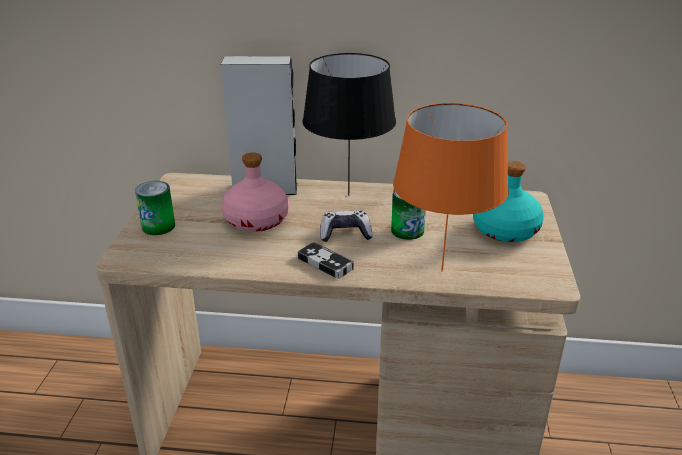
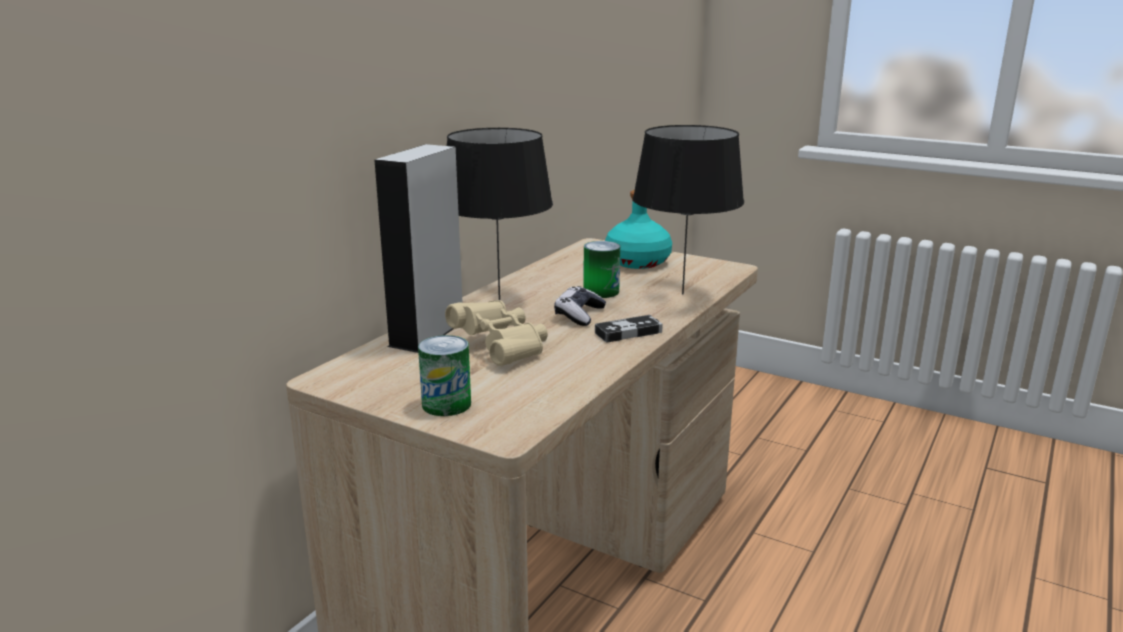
camera: 65 degrees left, 10 degrees down
(257, 220) = (502, 348): pink bottle -> beige binoculars
(442, 270) = (682, 293): orange table lamp -> black table lamp

